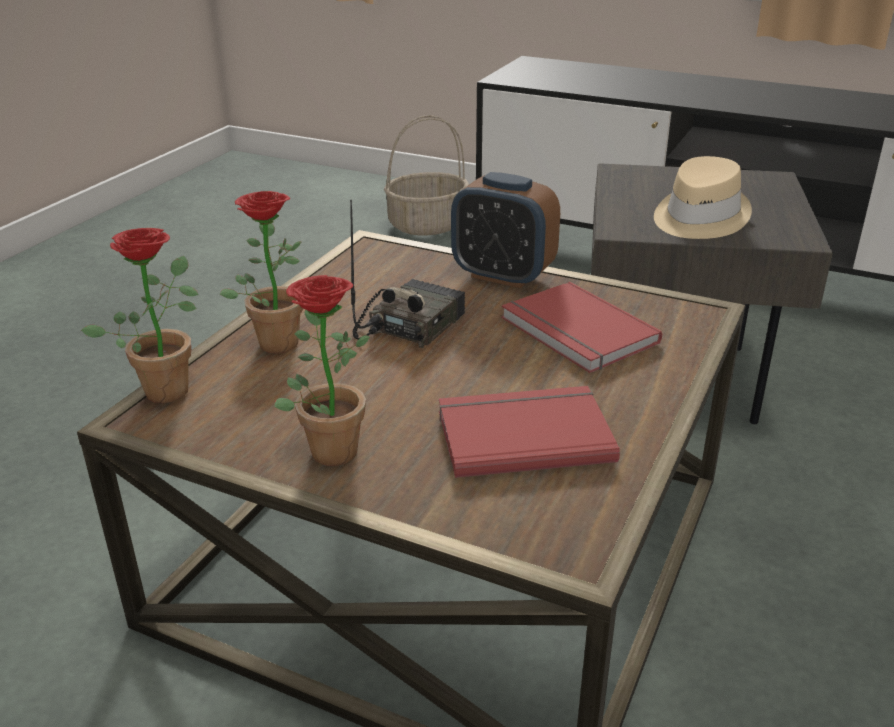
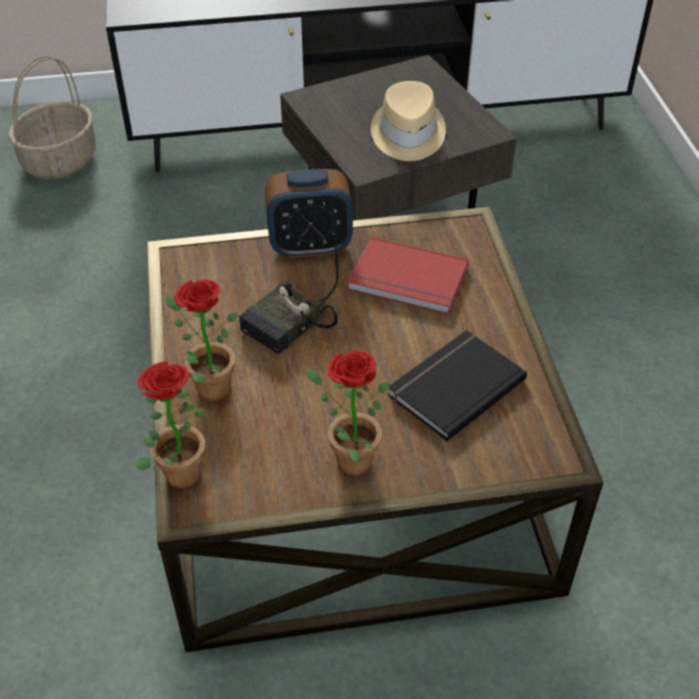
camera: 35 degrees left, 15 degrees up
(408, 325) = (290, 326): radio -> radio turned 135 degrees counterclockwise
(522, 434) = (453, 386): red book -> black book

